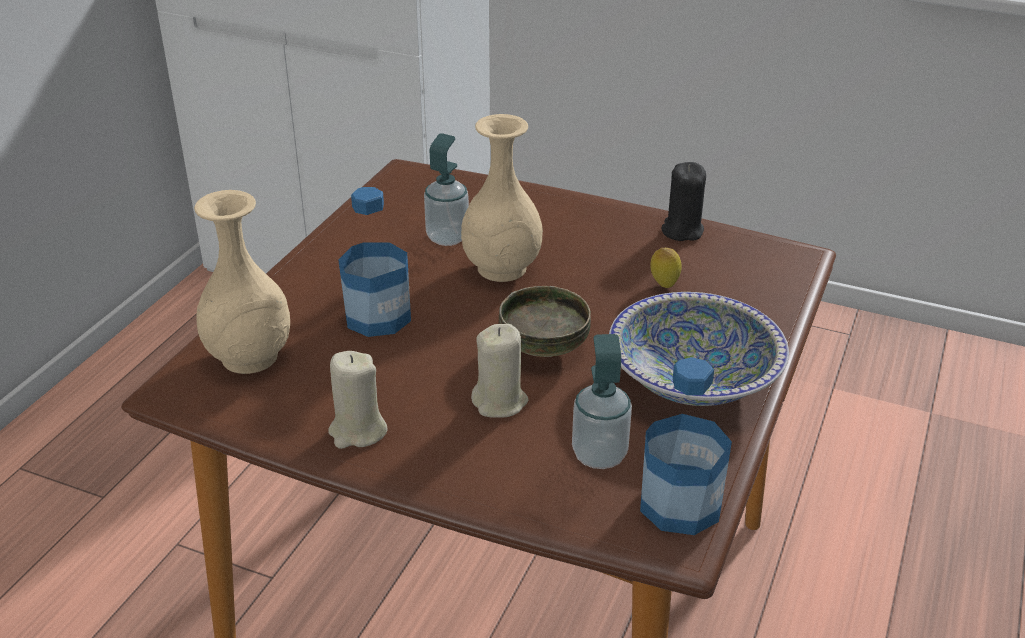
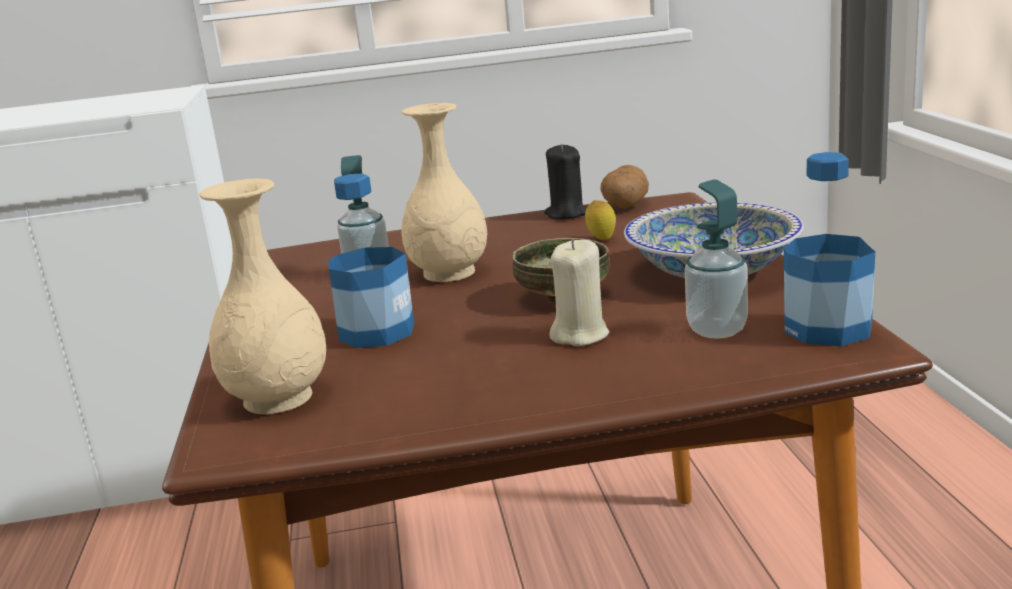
camera: 30 degrees left, 15 degrees down
(357, 431) = (476, 398): beige candle -> none
(743, 245) = (625, 206): none -> potato

